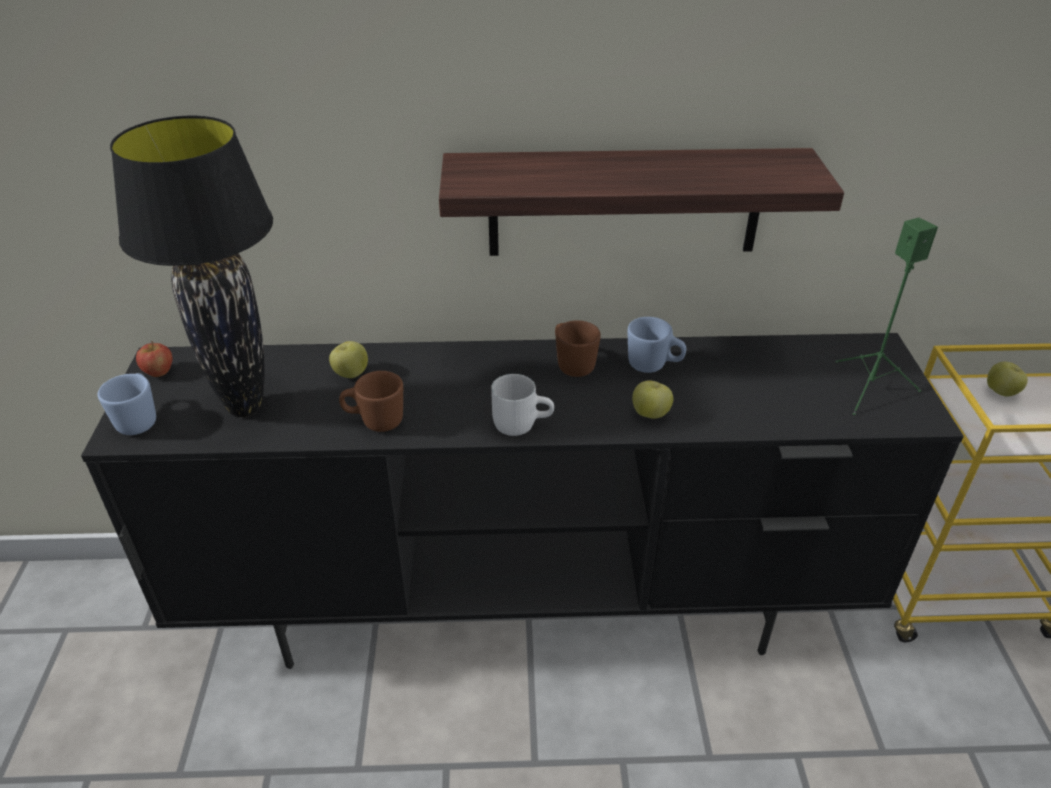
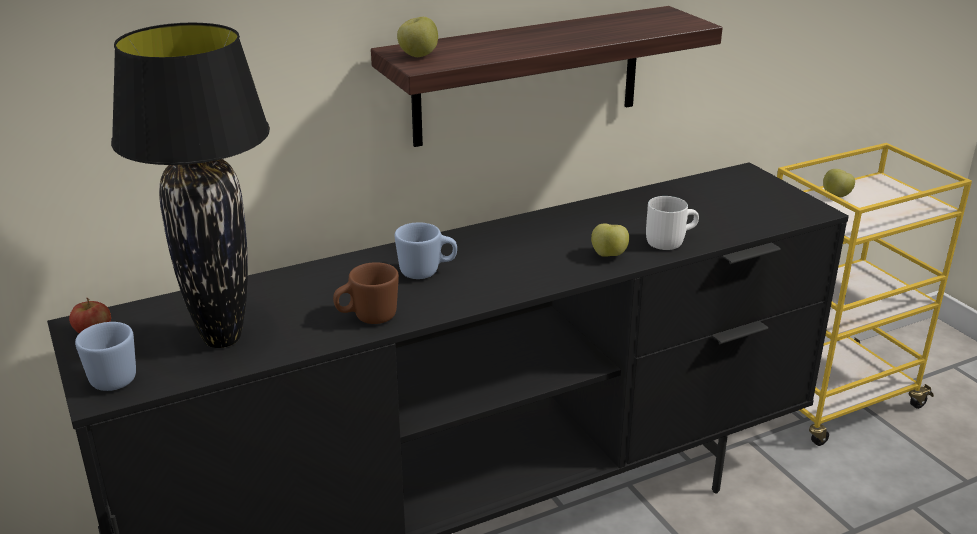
camera: 25 degrees left, 10 degrees down
(351, 374) = (308, 289): apple -> apple (418, 56)
(521, 422) = (504, 286): white mug -> white mug (668, 240)
(572, 364) = (511, 237): brown mug -> none
(653, 366) = (581, 223): blue mug -> blue mug (427, 272)
(870, 388) = (760, 200): green speaker -> none

